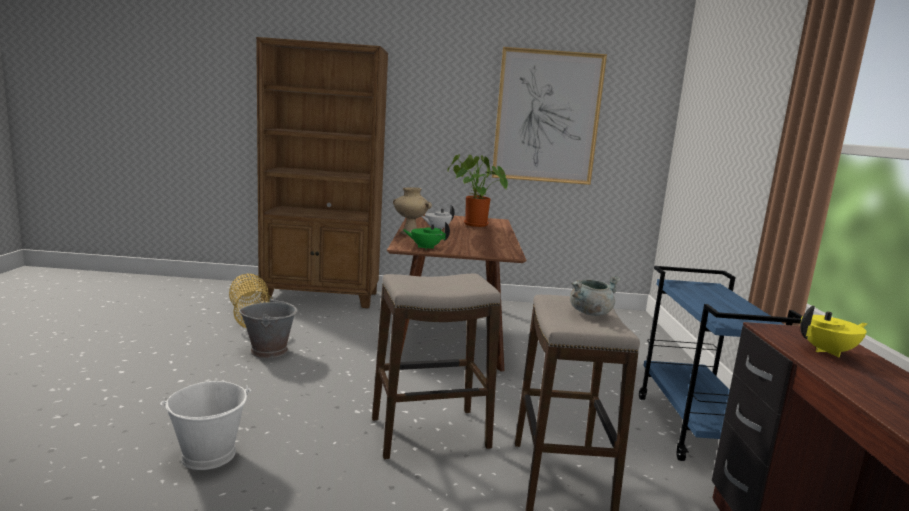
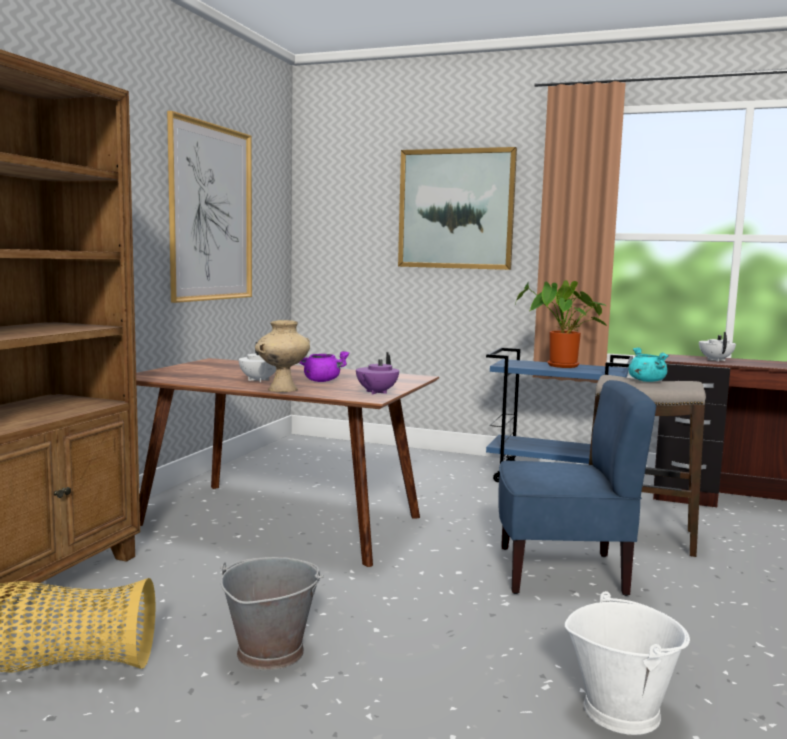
camera: 70 degrees left, 5 degrees down
(425, 247) = (376, 392): green teapot -> purple teapot
(430, 434) = (562, 572): stool -> blue chair
(453, 238) = (322, 381): none -> purple cooking pot
(473, 224) = (235, 368): potted plant -> potted plant (561, 366)
(590, 312) = (646, 381): grey cooking pot -> turquoise cooking pot
(750, 113) = (456, 209): none -> picture
(827, 351) = (715, 360): yellow teapot -> white teapot

